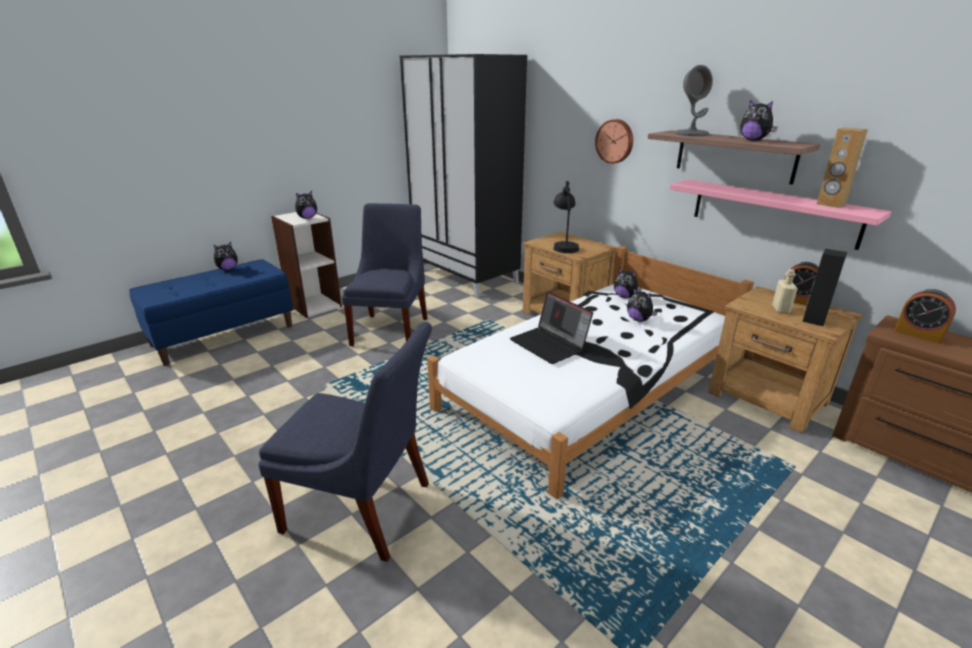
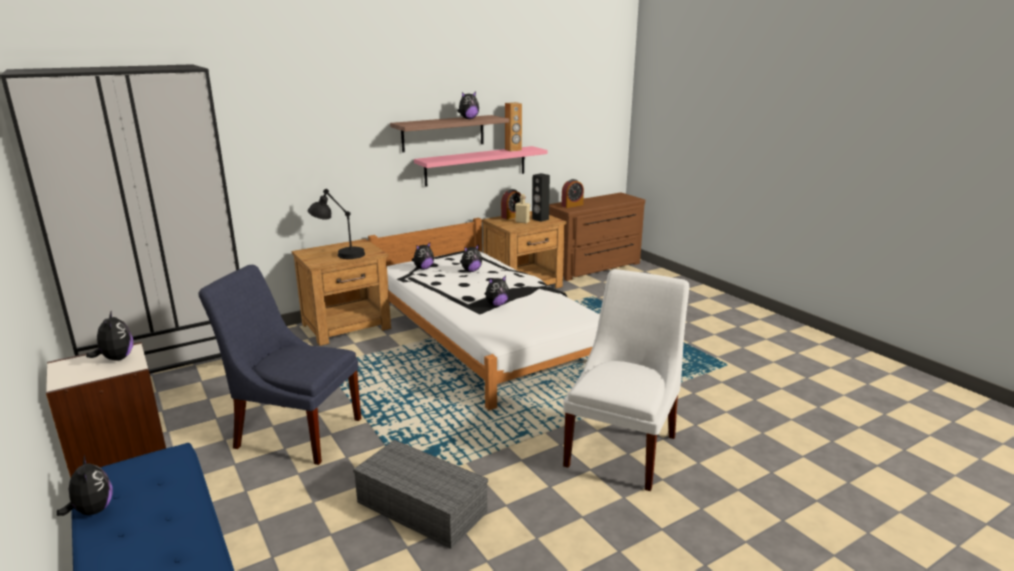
camera: 80 degrees left, 5 degrees down
(290, 393) = (419, 507): none -> grey storage box
(363, 509) = (623, 447): blue chair -> white chair
(550, 345) = (496, 305): laptop -> plush toy
(615, 141) = (336, 142): wall clock -> none
(691, 134) = (422, 122): grey table lamp -> none

